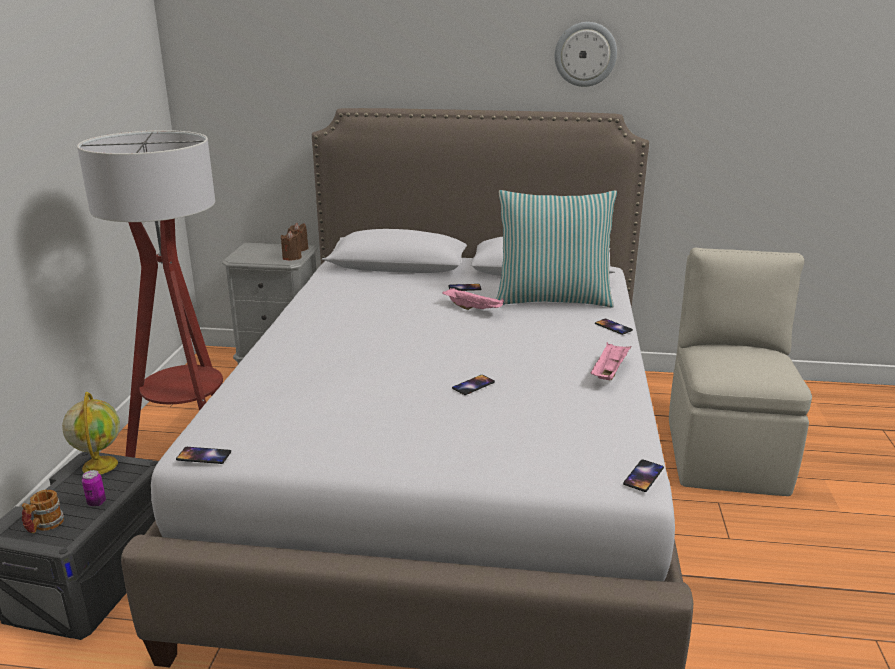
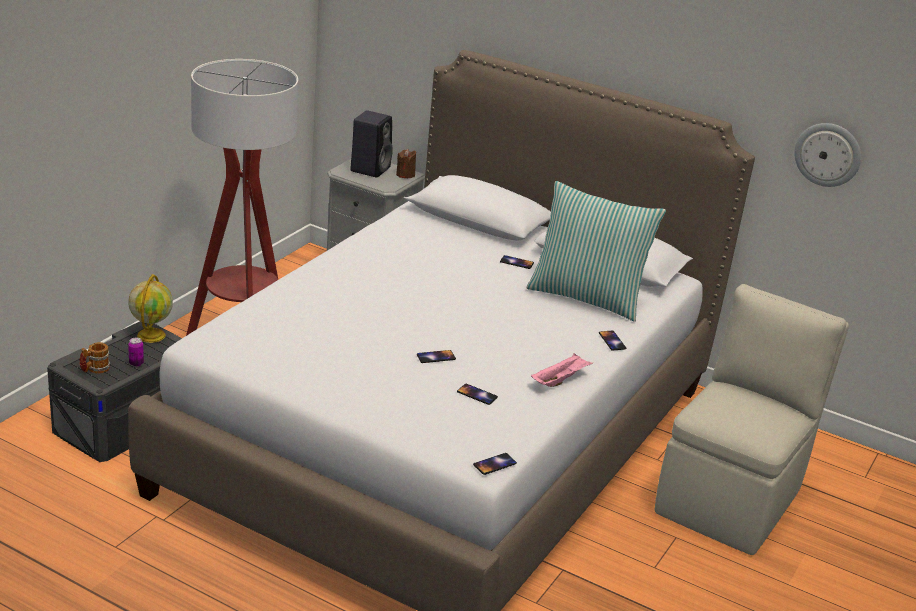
camera: 20 degrees right, 5 degrees up
(204, 456) = (199, 351): phone -> phone (477, 394)
(262, 251) = (370, 169): none -> black speaker
(292, 258) = (392, 184): brown candle -> none
(474, 309) = (504, 287): pink tray -> none
(585, 54) = (709, 53): wall clock -> wall clock (828, 154)

